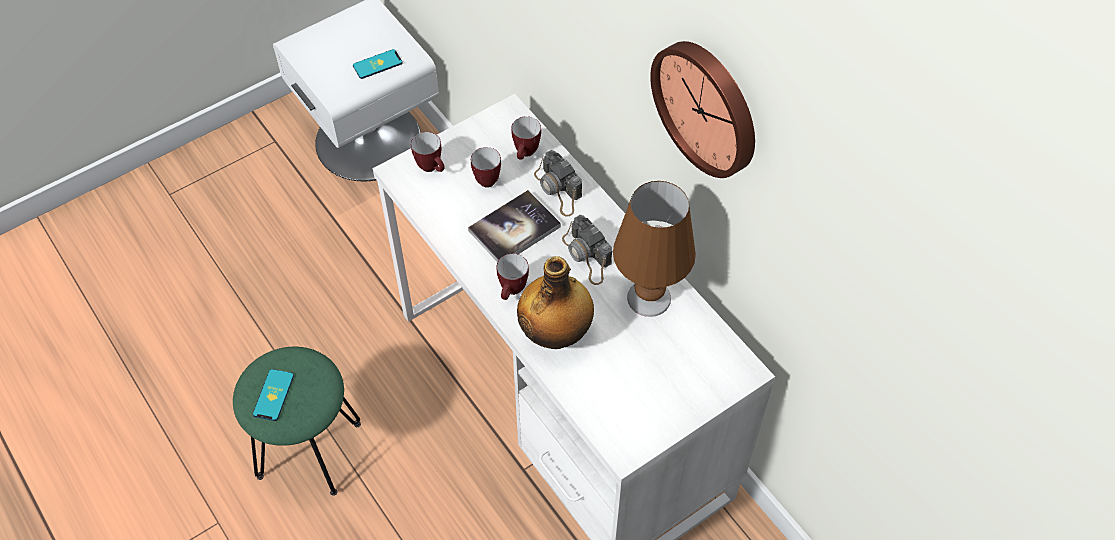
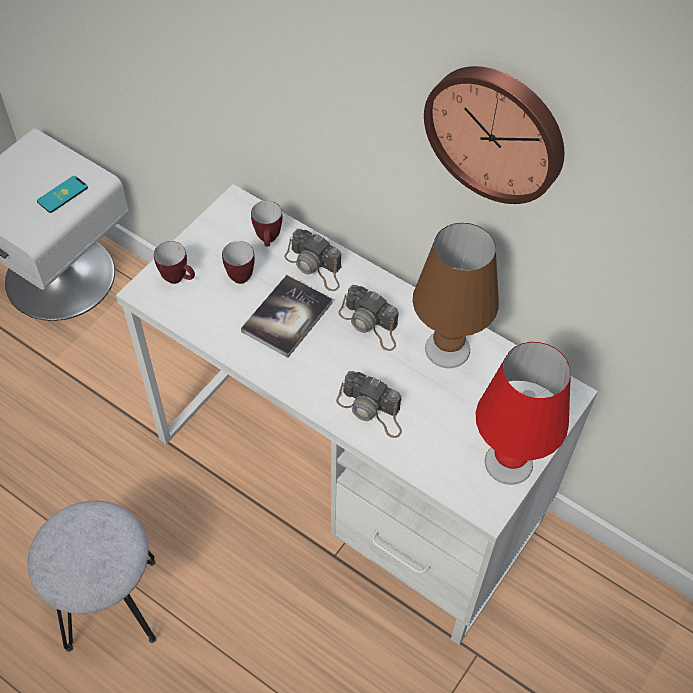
camera: 20 degrees left, 0 degrees up
(273, 395) = (74, 560): phone -> none
(308, 449) = (110, 604): green stool -> grey stool
(512, 292) = (310, 381): mug -> none
(556, 333) = (372, 410): bottle -> camera
(661, 417) = (508, 463): none -> red table lamp

